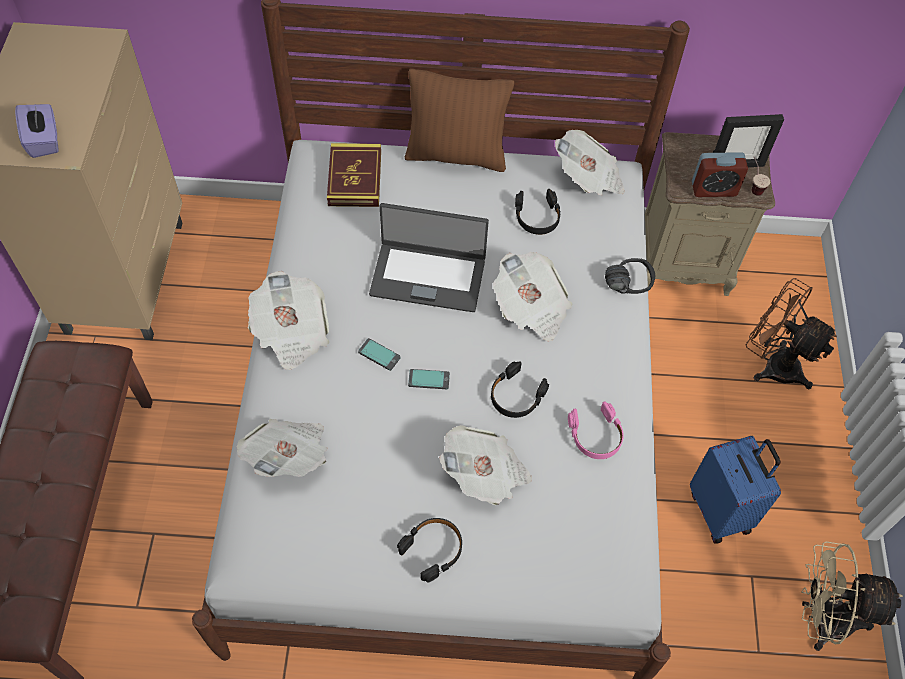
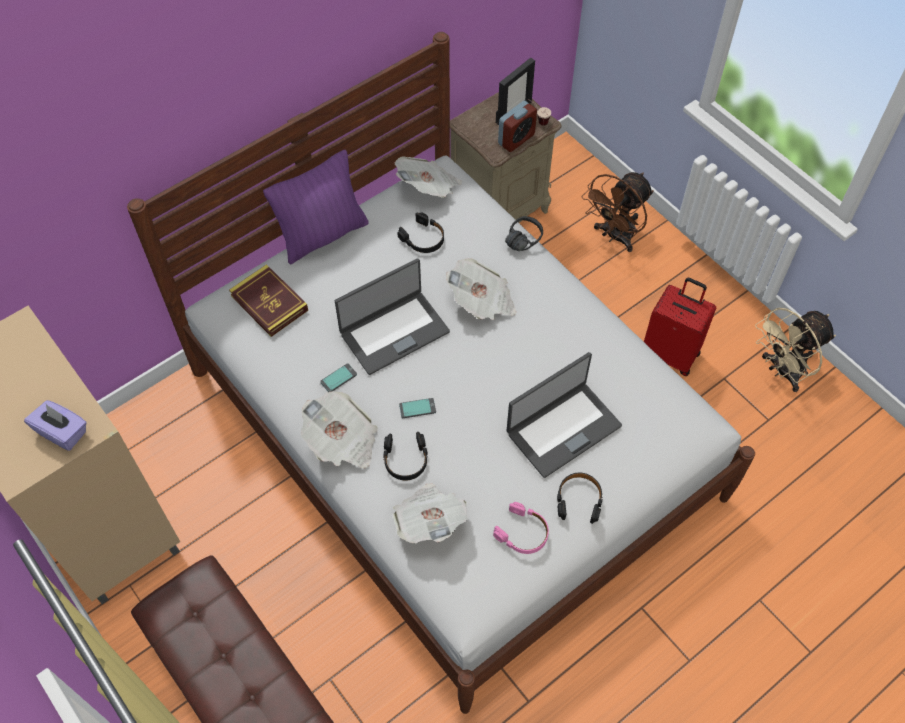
camera: 40 degrees left, 0 degrees up
(429, 379) = (466, 398): phone -> phone (338, 378)
(456, 155) = (322, 235): brown pillow -> purple pillow
(485, 474) = (562, 428): newspaper -> laptop
(516, 396) = (530, 365): black headphones -> black headphones (405, 460)
(595, 435) = (601, 351): pink headphones -> pink headphones (523, 533)
(721, 511) = (671, 353): blue suitcase -> red suitcase
(773, 364) = (614, 236): brown fan -> brown fan turned 45 degrees counterclockwise

